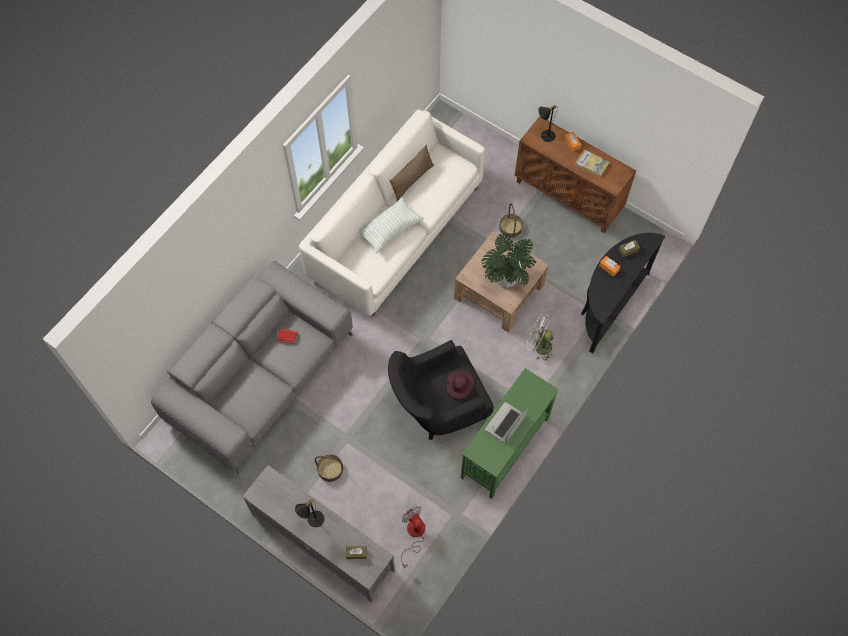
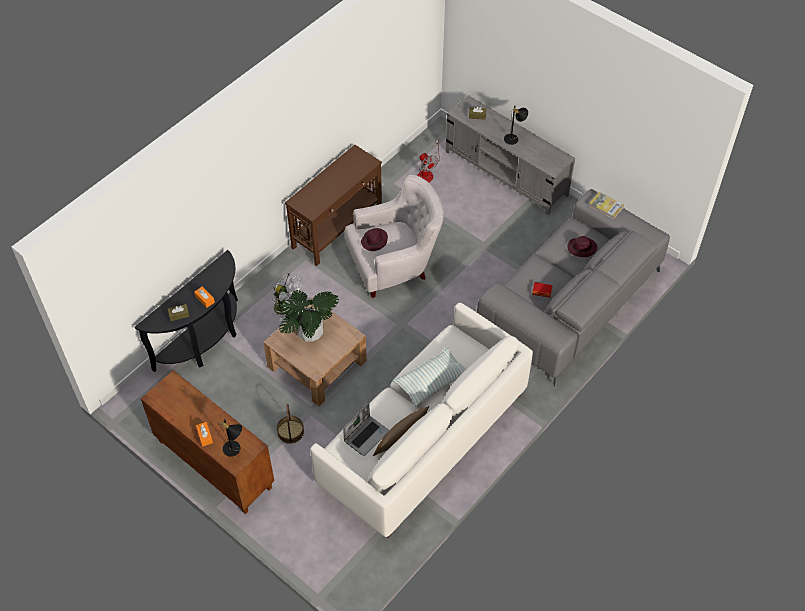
camera: 175 degrees left, 10 degrees down
(244, 391) = (581, 248): none -> purple hat
(330, 469) = (499, 222): basket -> none
(438, 406) = (395, 264): black armchair -> white armchair
(504, 447) = (337, 228): green console table -> brown console table
(505, 424) = (339, 180): laptop -> laptop (366, 435)
(591, 164) = (189, 409): book -> book (606, 206)

